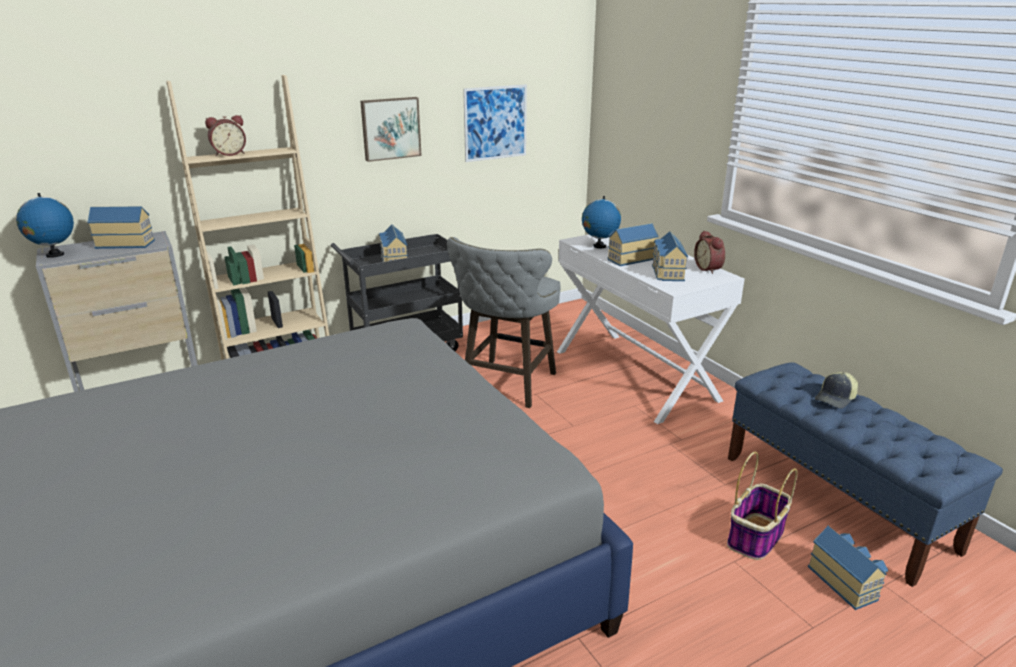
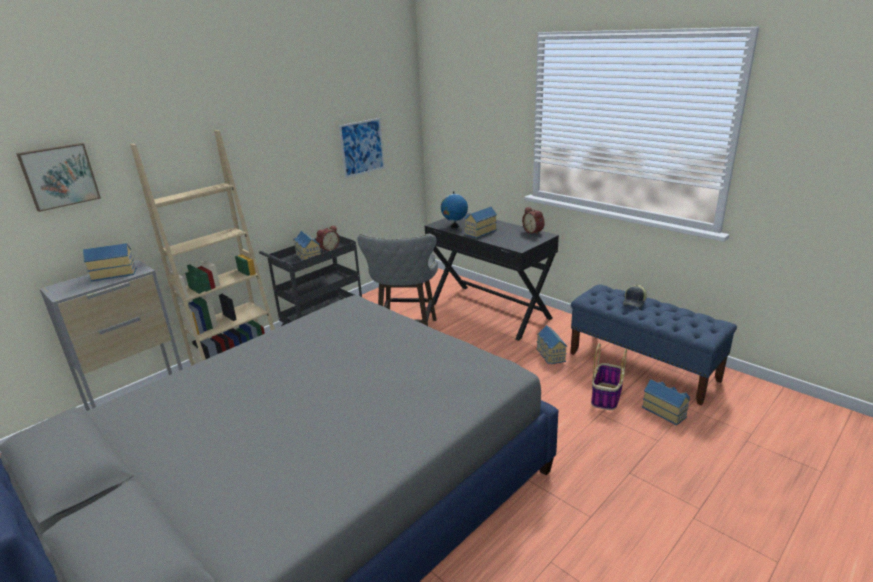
camera: 15 degrees left, 0 degrees up
(55, 255) = (61, 291): globe -> none
(229, 154) = (183, 194): alarm clock -> alarm clock (328, 249)
(390, 128) = (292, 160): picture -> picture (59, 176)
(635, 374) = (490, 311): white desk -> black desk
(666, 272) = (509, 238): toy house -> toy house (550, 355)

